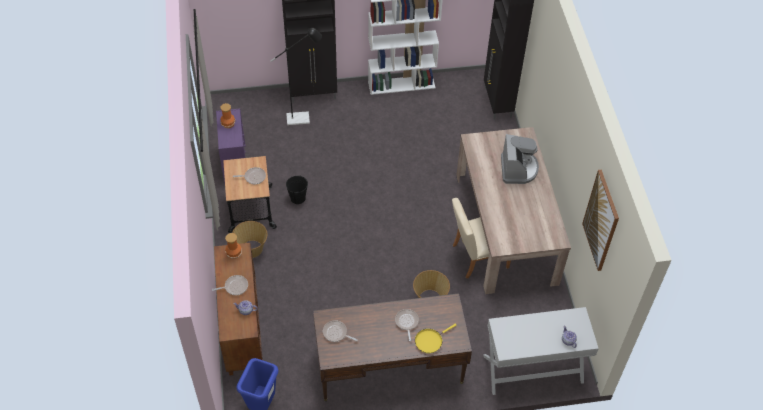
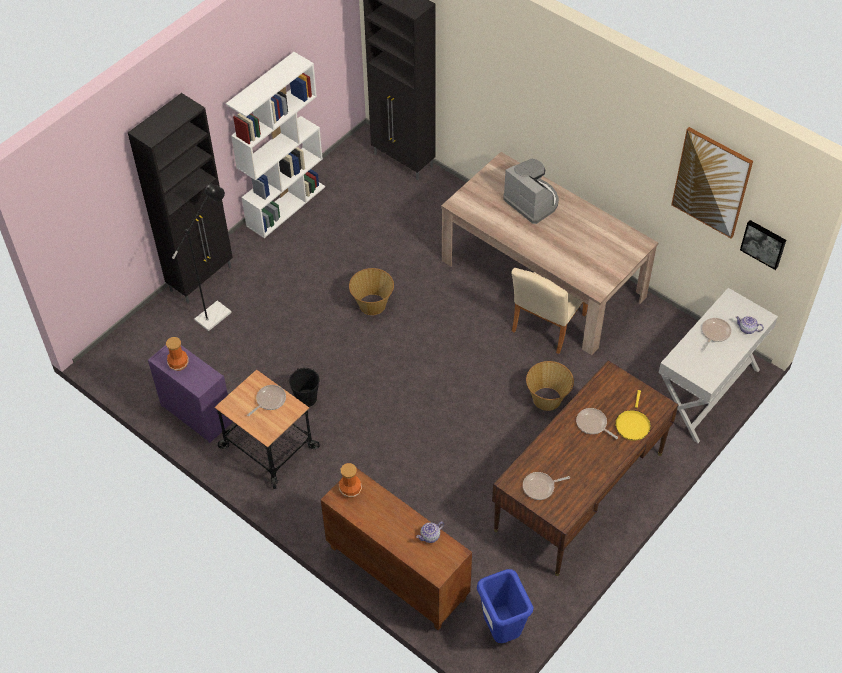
camera: 40 degrees left, 0 degrees up
(234, 287) = (391, 522): frying pan -> frying pan (714, 333)
(251, 249) = (316, 487): basket -> basket (372, 305)
(610, 287) = (764, 243): none -> picture

